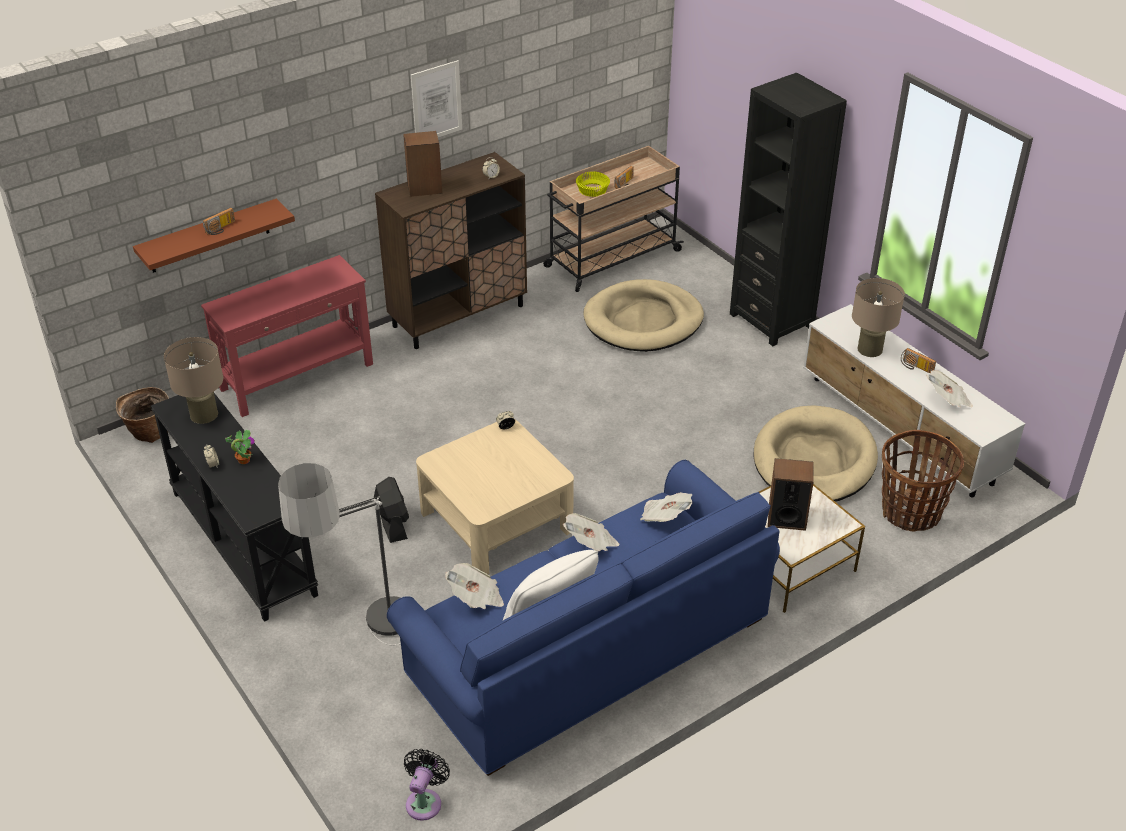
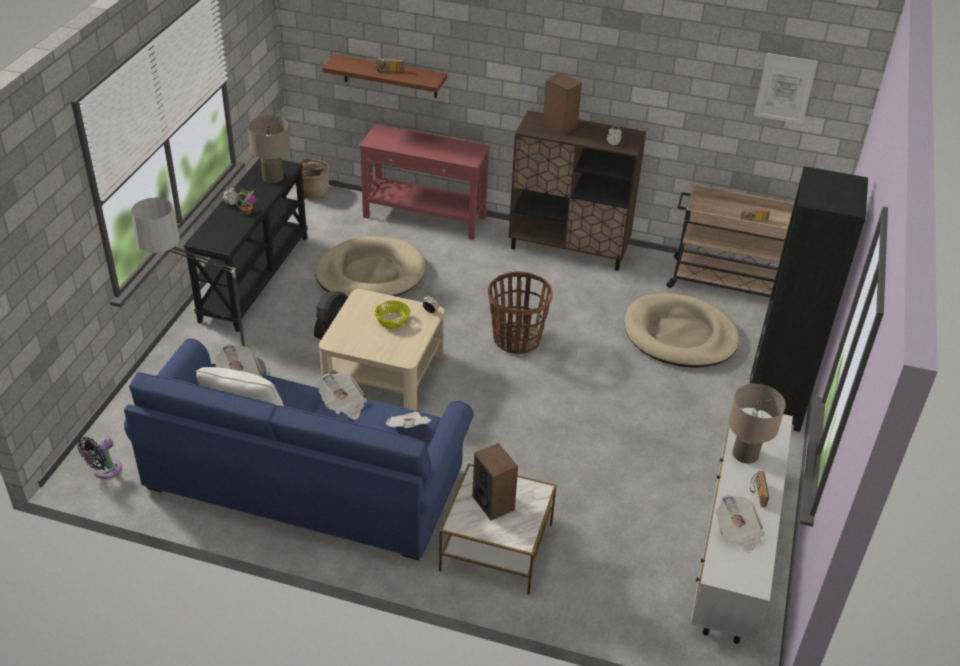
camera: 50 degrees right, 0 degrees up
(425, 801) = (104, 470): black fan -> black fan turned 150 degrees clockwise
(436, 102) = (601, 62): picture -> picture (785, 88)
(592, 189) = (723, 210): yellow bowl -> yellow bowl (393, 320)
(814, 460) = (632, 508): beige dog bed -> beige dog bed (370, 274)
(910, 512) = (636, 599): basket -> basket (516, 339)

